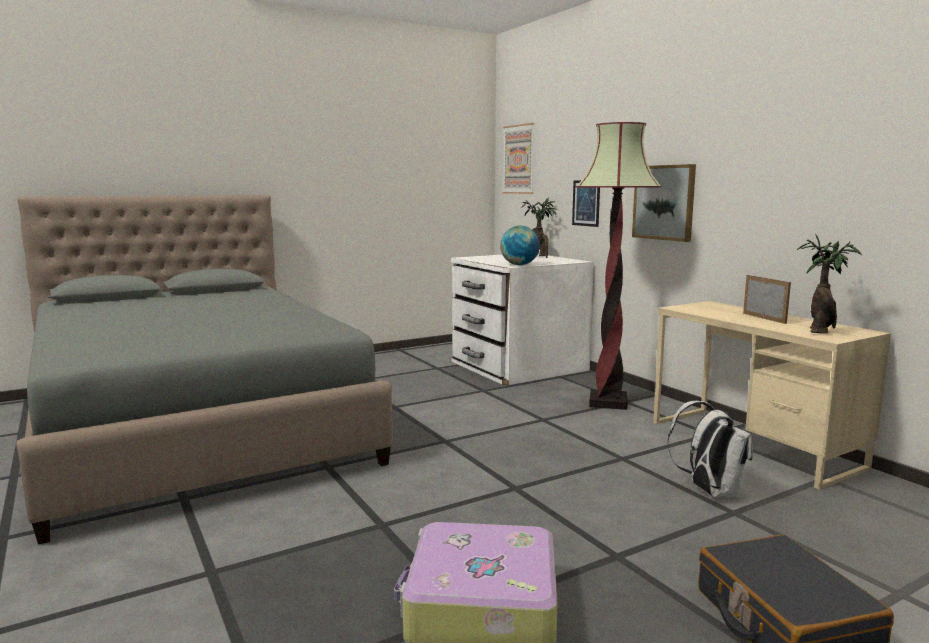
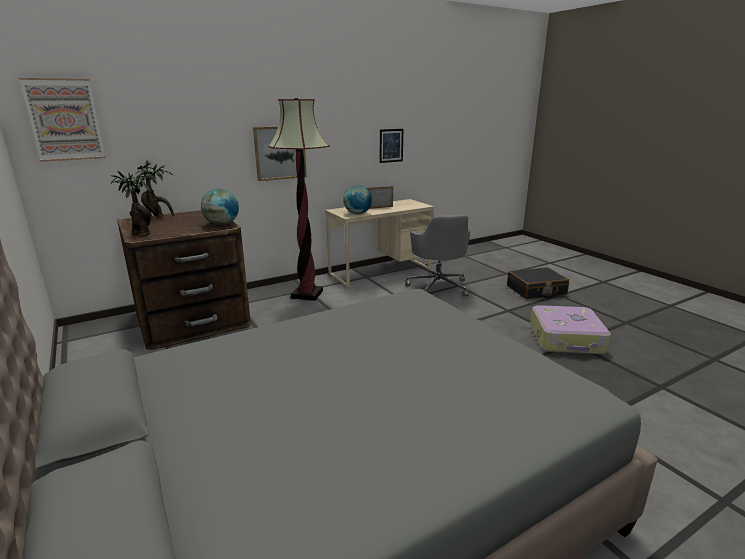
camera: 90 degrees left, 10 degrees up
(516, 366) = (193, 319): white dresser -> brown dresser
(586, 203) = (195, 160): picture -> picture (391, 145)
(699, 310) = (357, 213): none -> globe
(709, 491) = (438, 286): white backpack -> grey office chair
(821, 331) = (410, 205): potted plant -> potted plant (141, 233)

